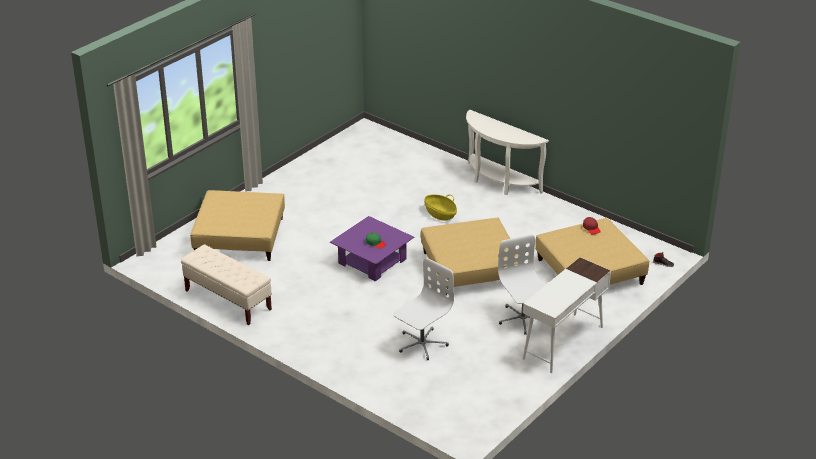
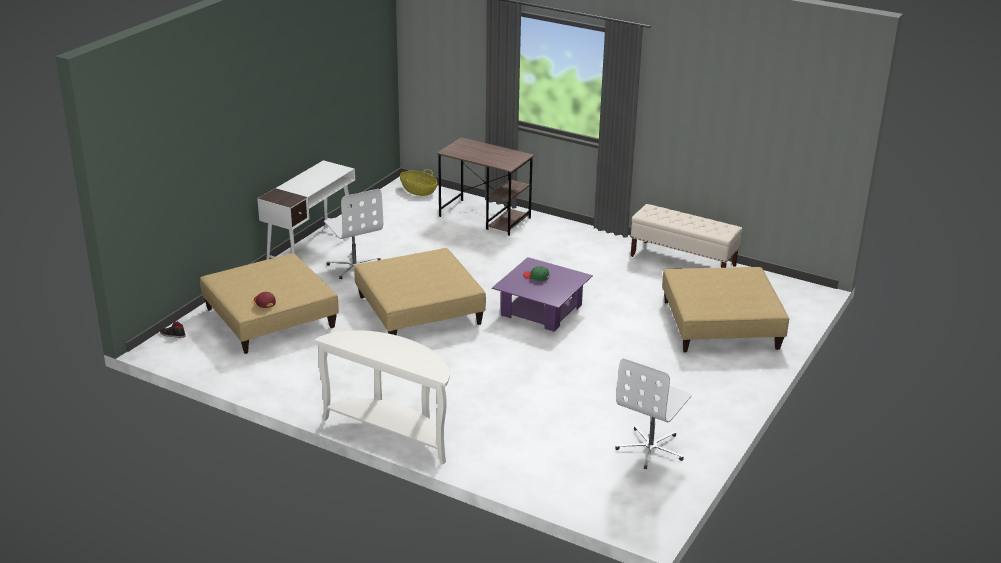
camera: 170 degrees right, 5 degrees down
(389, 373) = (485, 217): none -> brown desk
(421, 344) = (459, 240): white office chair -> white office chair (651, 448)
(440, 214) = (471, 375): basket -> basket (418, 191)

